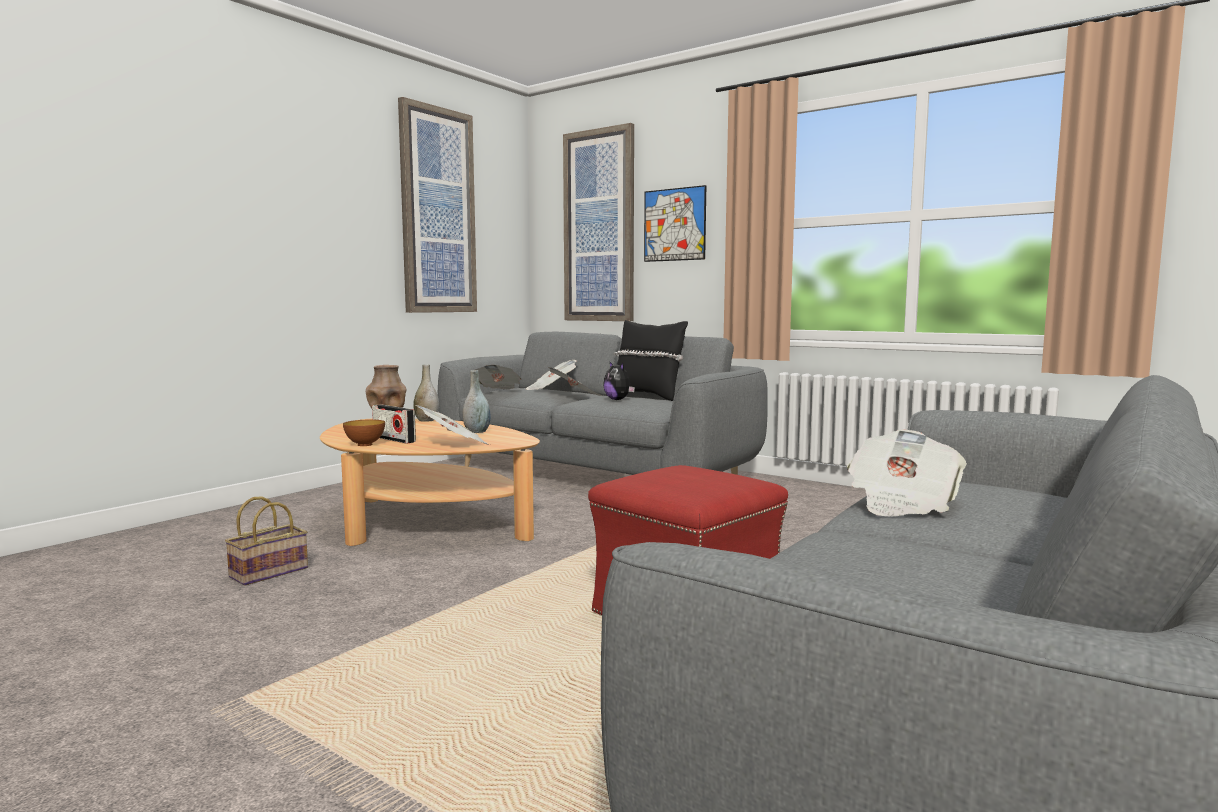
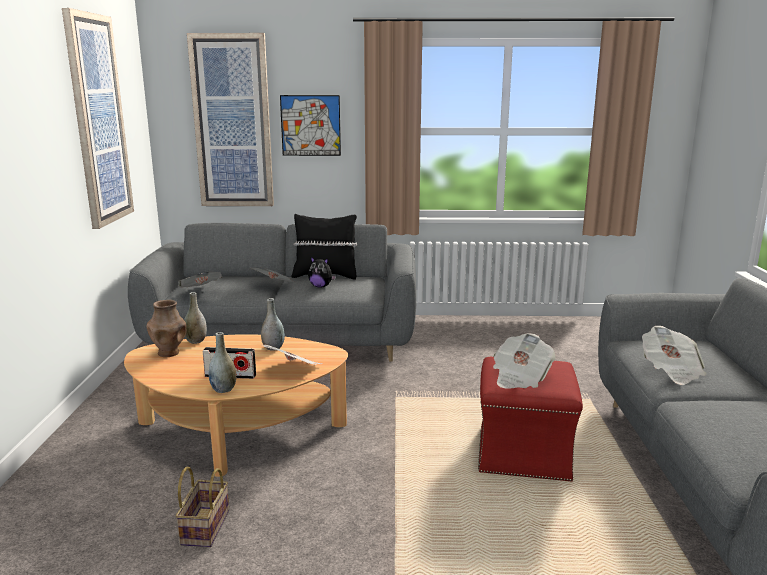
camera: 35 degrees left, 10 degrees up
(365, 445) = (223, 389): bowl -> grey vase
(551, 389) = (236, 278): newspaper -> newspaper (520, 377)

